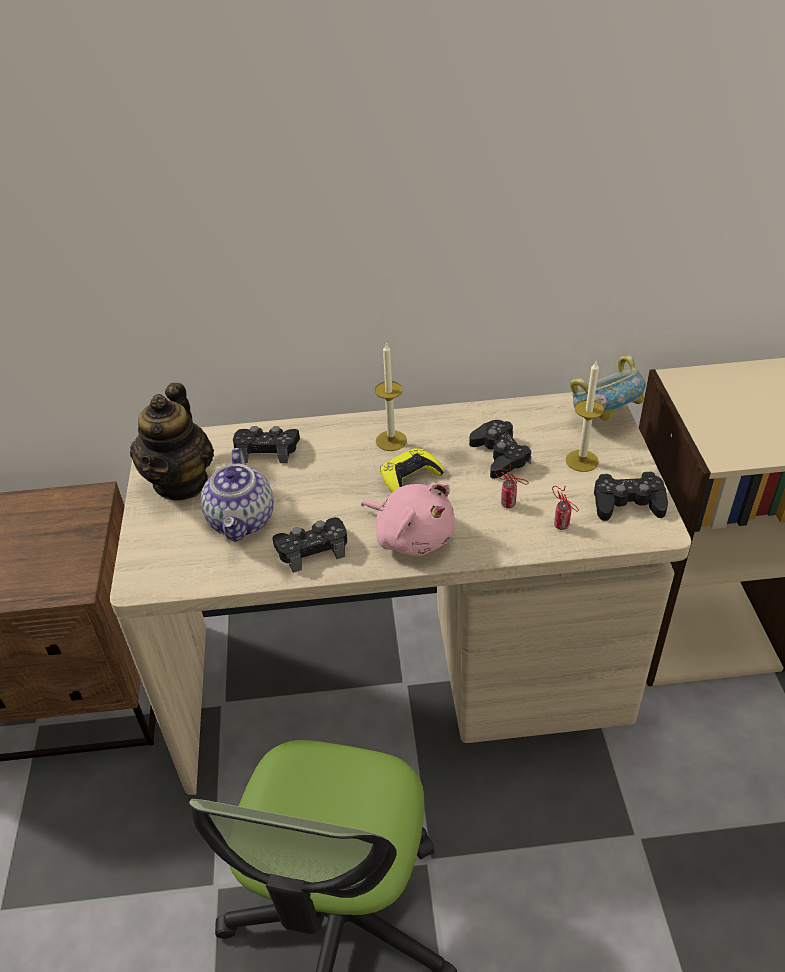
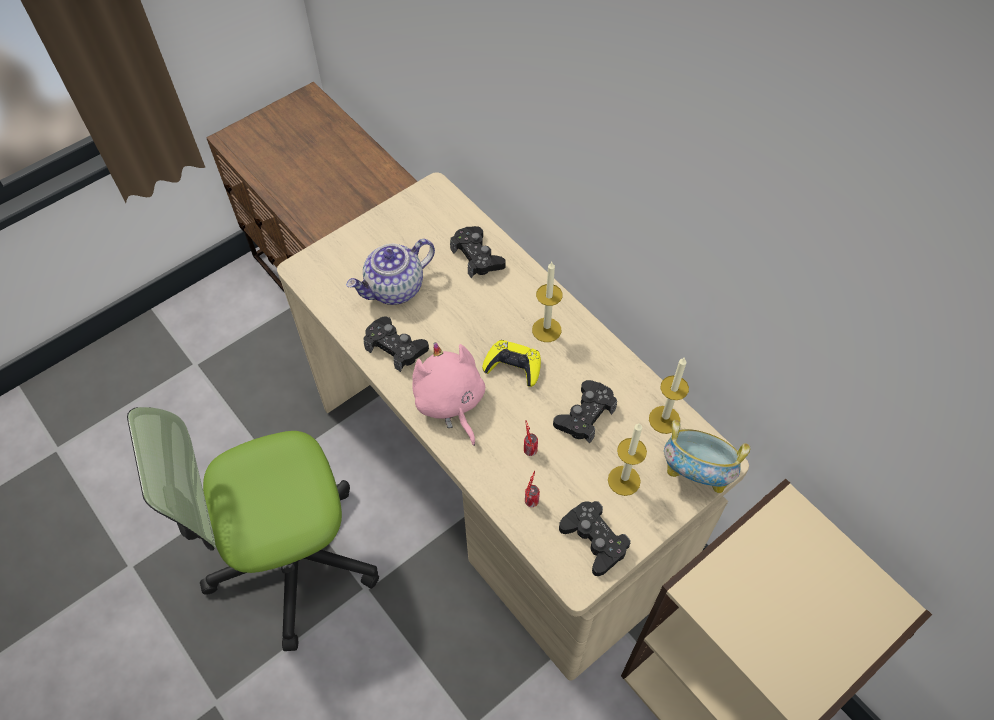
camera: 55 degrees right, 15 degrees up
(181, 482) = (407, 228): teapot -> none
(411, 536) = (450, 402): pink plush toy -> pink plush toy turned 150 degrees clockwise
(541, 413) = (664, 419): none -> candle

